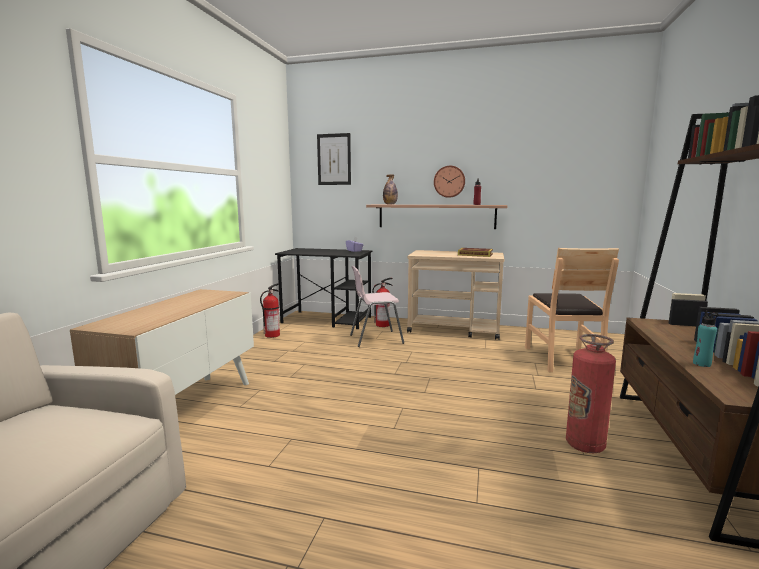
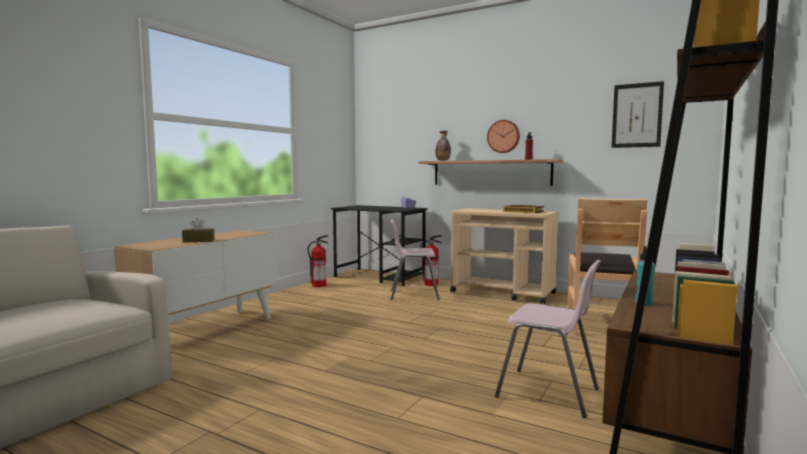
camera: 15 degrees right, 5 degrees down
(175, 312) = (198, 241): none -> brown tissue box
(334, 159) = (394, 118): picture -> picture (637, 115)
(585, 445) = (549, 393): fire extinguisher -> pink chair

